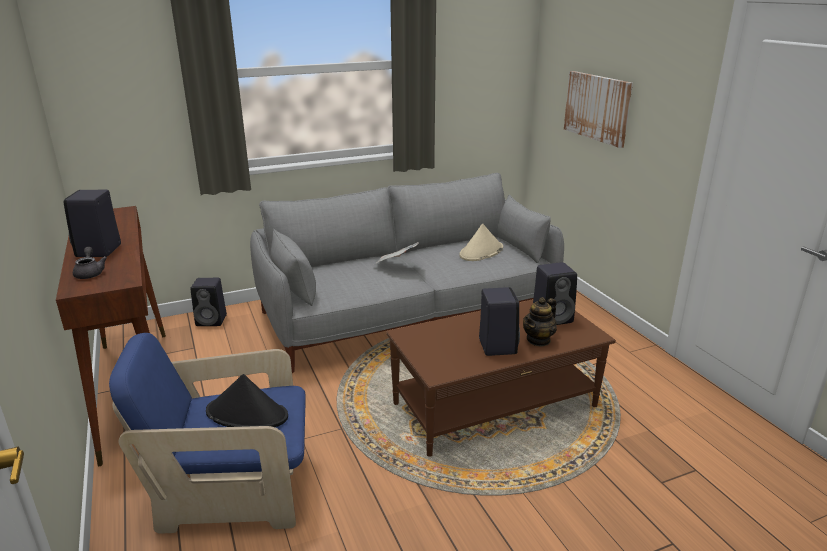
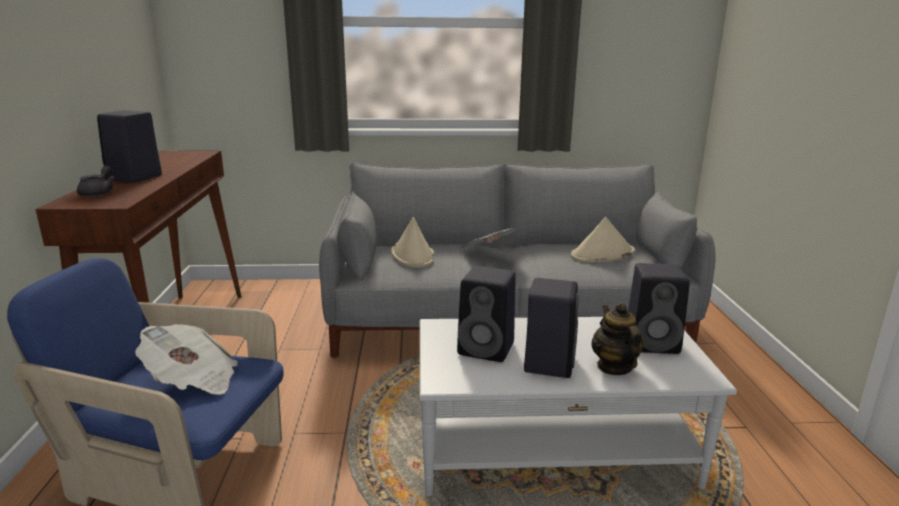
camera: 20 degrees right, 5 degrees down
(212, 320) = (295, 290): black speaker -> black speaker (488, 349)
(247, 414) = (192, 380): black hat -> newspaper
(339, 276) = (413, 255): none -> beige hat
(495, 405) = (555, 450): brown coffee table -> white coffee table
(538, 340) = (614, 367): teapot -> teapot turned 105 degrees clockwise
(597, 107) = (789, 78): picture -> none

